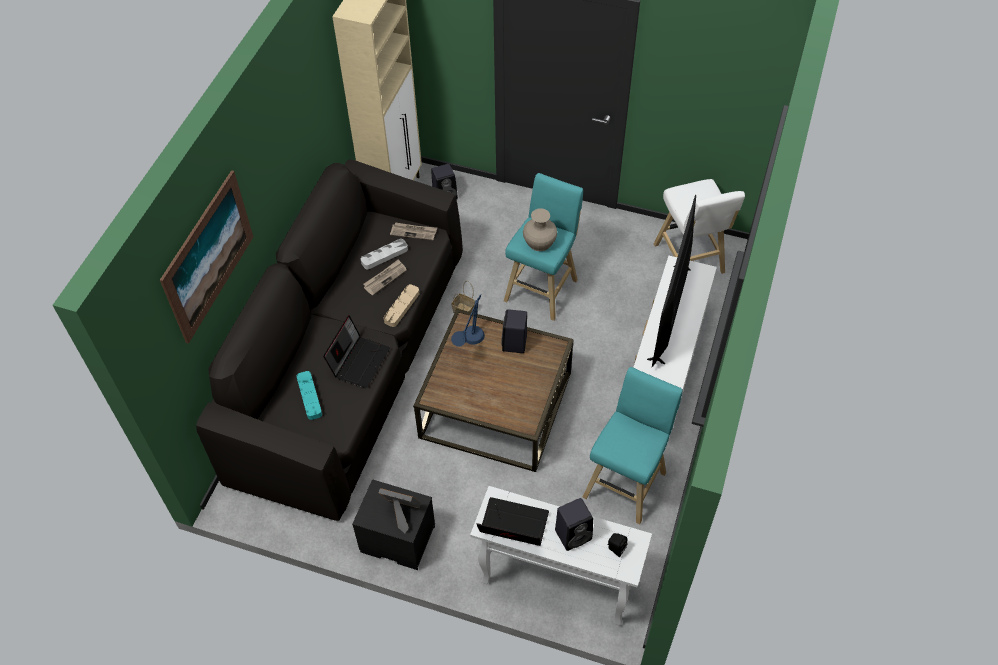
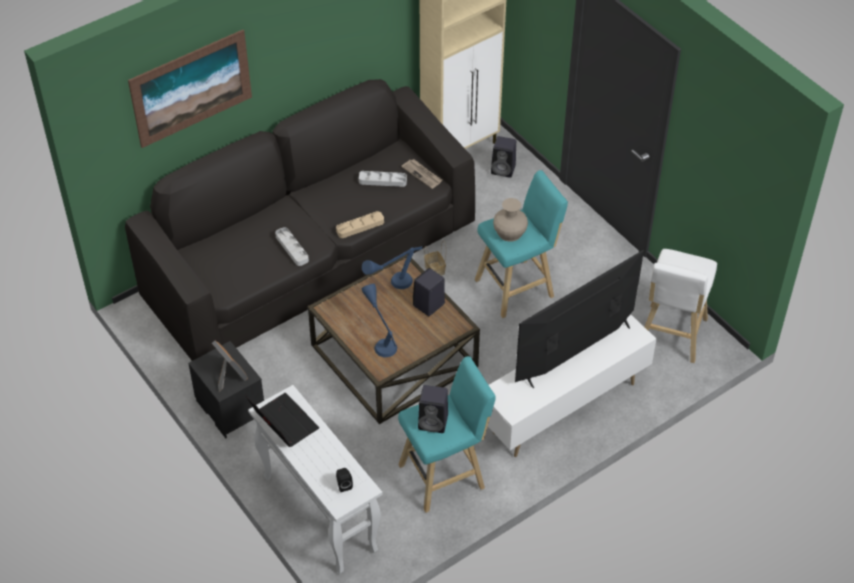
camera: 35 degrees right, 5 degrees down
(309, 397) = (233, 254): turquoise tray -> none
(359, 361) = (292, 248): laptop -> grey tray
(385, 278) = (368, 198): newspaper -> none
(503, 397) = (381, 339): none -> blue table lamp
(574, 534) = (323, 456): black speaker -> black speaker (434, 422)

